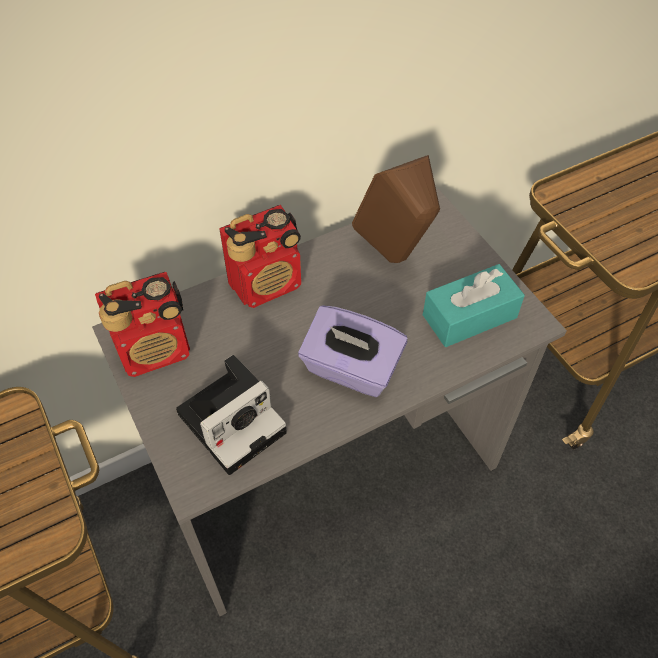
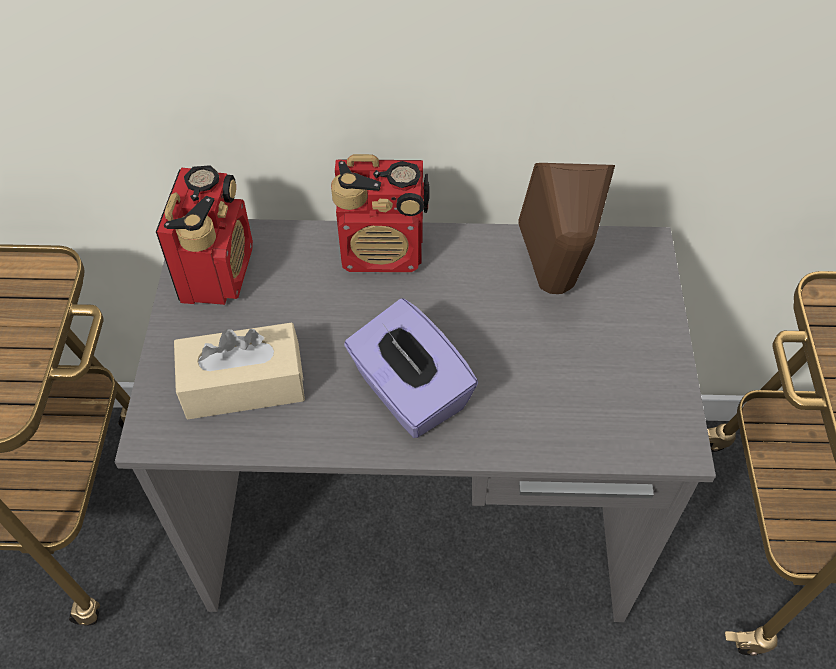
camera: 30 degrees right, 0 degrees up
(155, 351) = (217, 272): radio -> radio turned 90 degrees counterclockwise
(234, 419) = (244, 385): camera -> beige tissue box
(469, 316) = (597, 398): turquoise tissue box -> none

